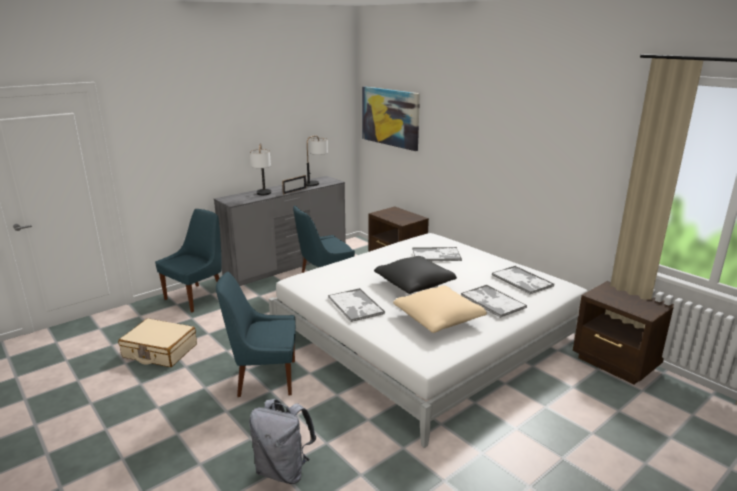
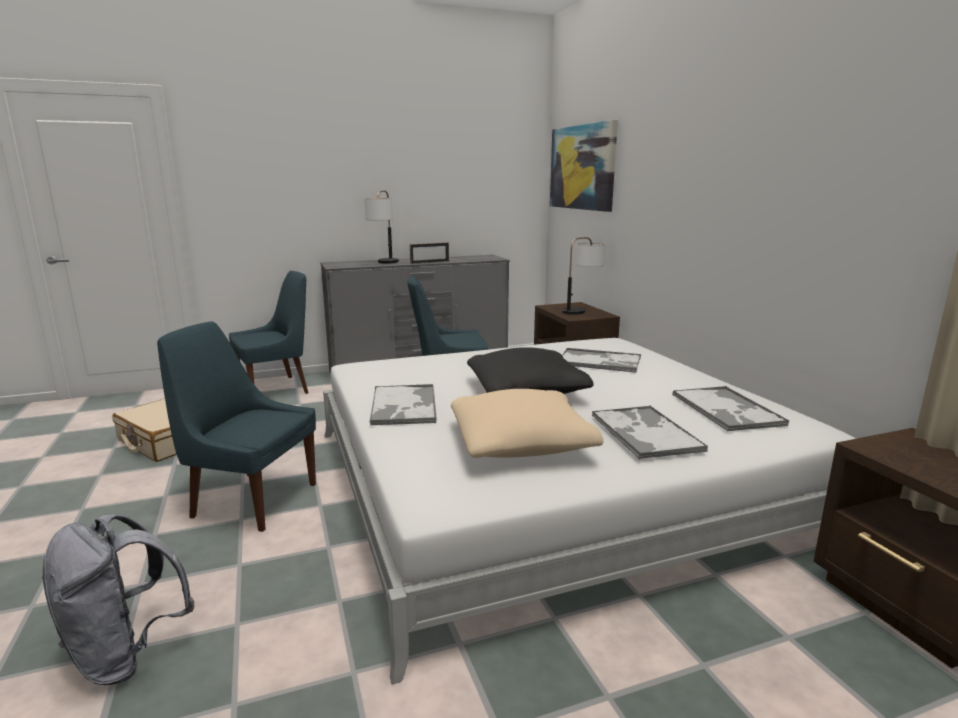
camera: 20 degrees right, 5 degrees down
(316, 182) = (470, 258): table lamp -> table lamp (582, 310)

